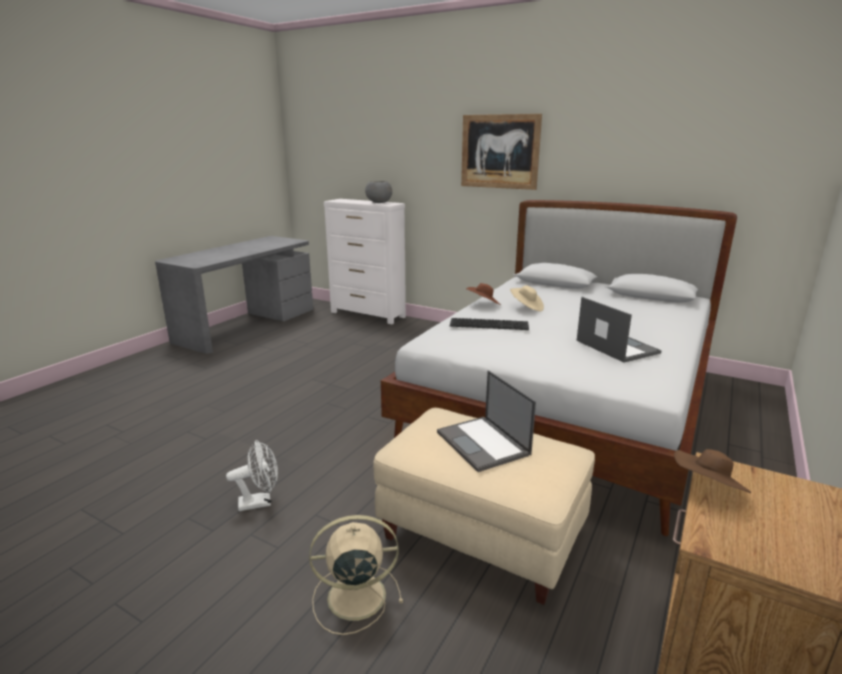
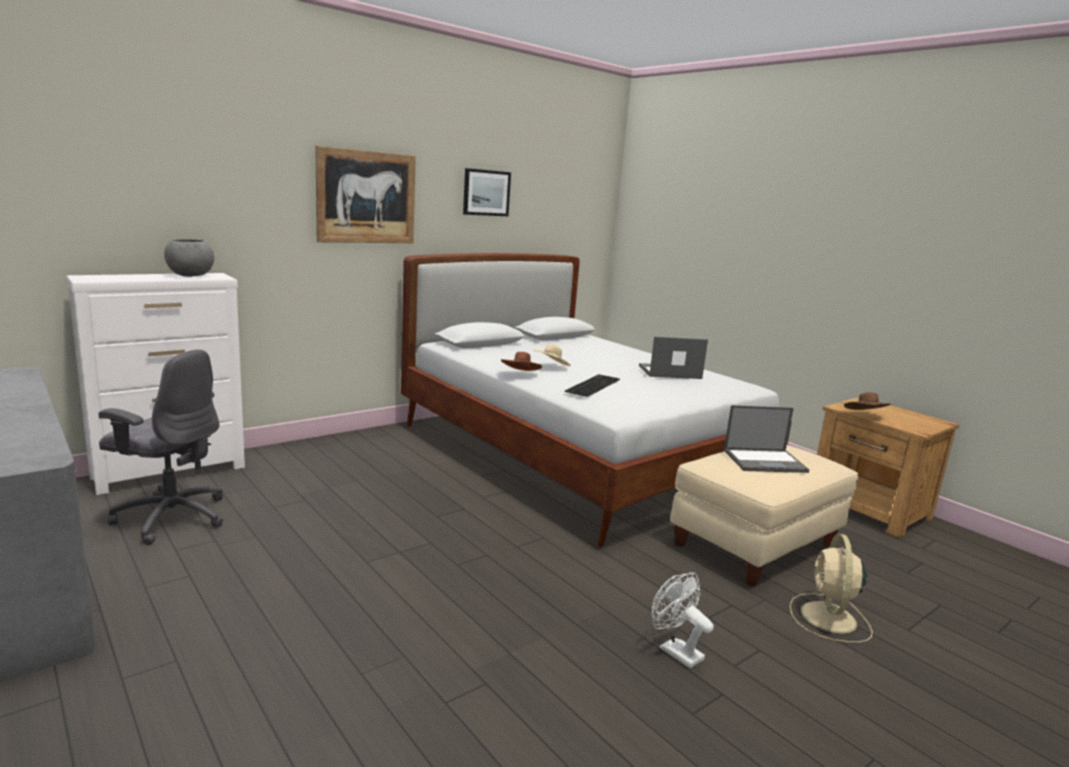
camera: 70 degrees left, 5 degrees down
(260, 502) = (675, 651): white fan -> white fan turned 45 degrees counterclockwise
(322, 329) = (171, 517): none -> grey office chair
(619, 142) = (486, 192): none -> picture

